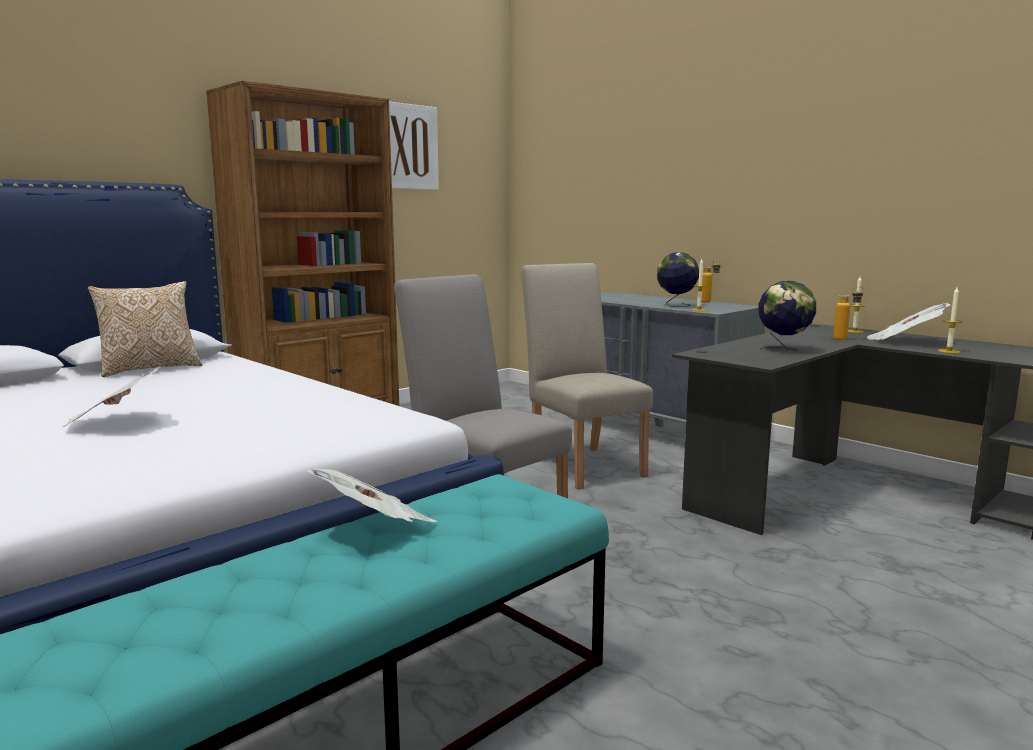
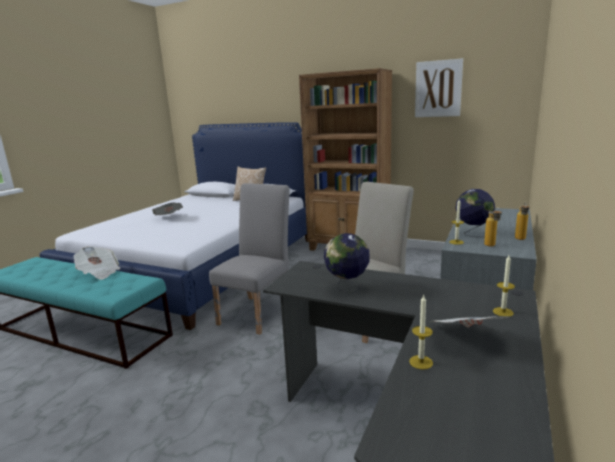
camera: 70 degrees right, 5 degrees up
(846, 339) = (440, 309): bottle -> bottle (491, 246)

